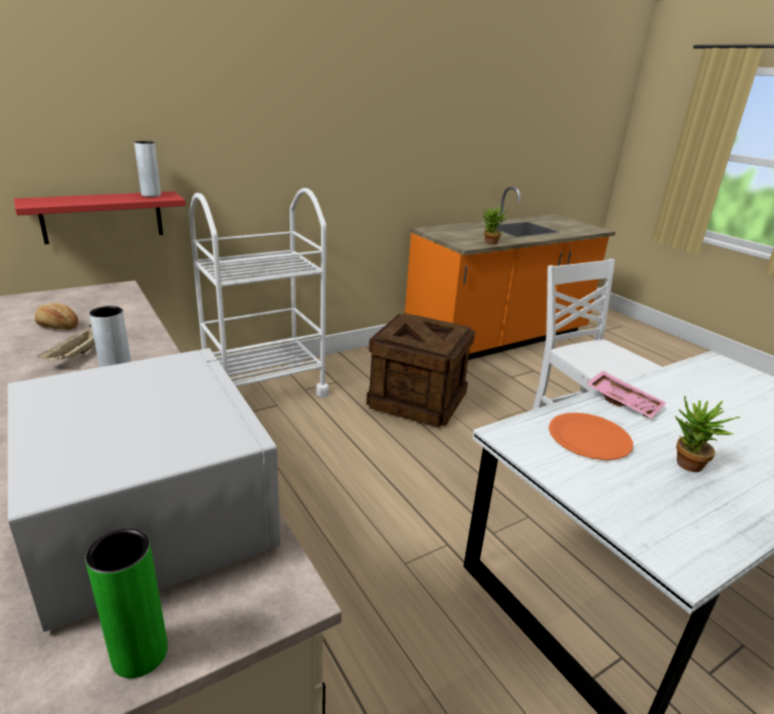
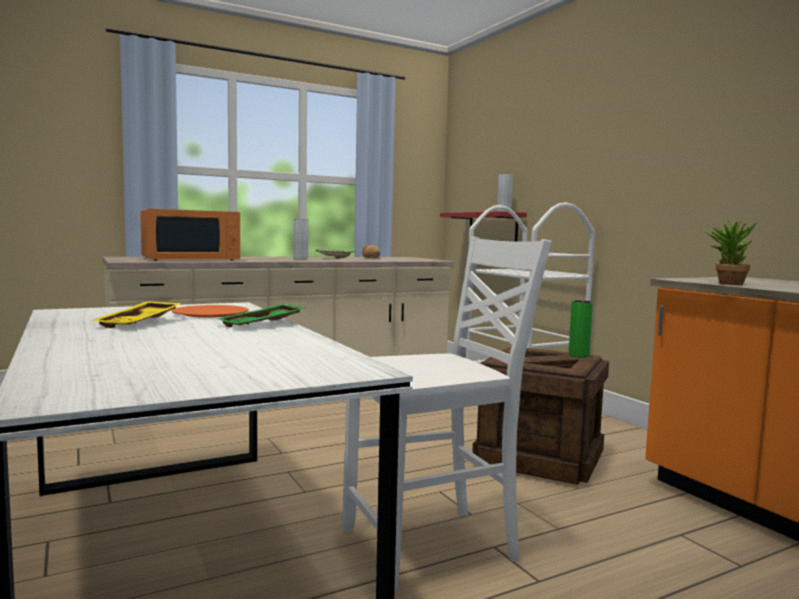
camera: 95 degrees right, 20 degrees down
(140, 654) = (122, 258): green vase -> green vase (578, 355)
(150, 512) = (190, 259): white microwave -> orange microwave
(623, 401) = (262, 325): pink tray -> green tray
(686, 466) = (141, 323): potted plant -> yellow tray

